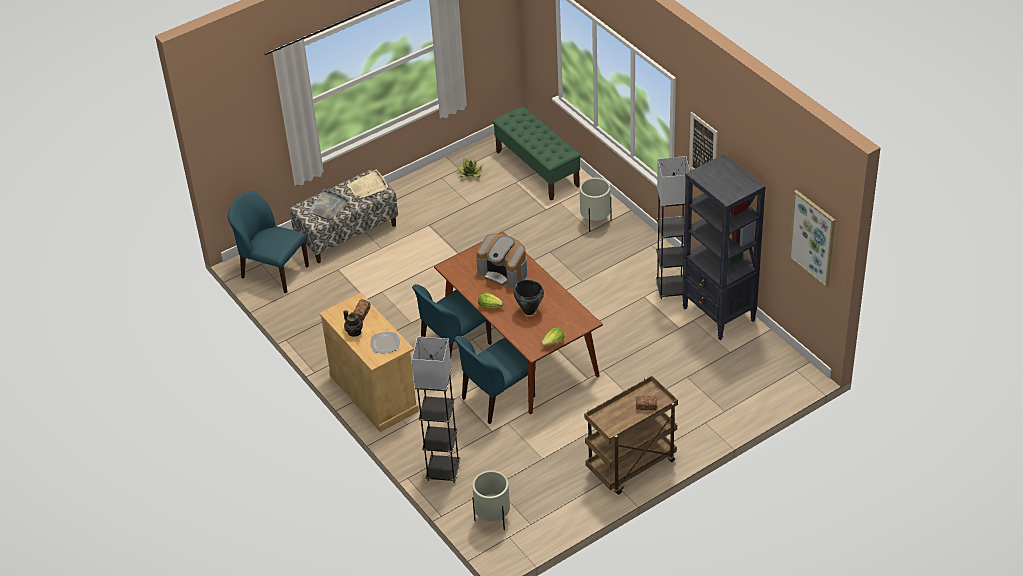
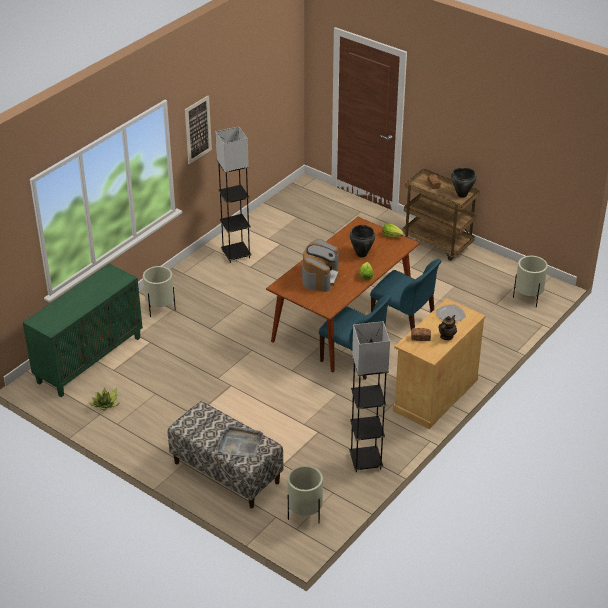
camera: 110 degrees left, 5 degrees down
(273, 272) = (304, 514): blue chair -> beige planter
(368, 187) = (199, 422): beige tray -> none
(443, 471) = (498, 333): grey floor lamp -> grey floor lamp (365, 461)
(537, 169) = (89, 359): green bench -> green cabinet
(615, 426) = (461, 194): none -> black cooking pot
(719, 314) = (257, 227): black bookcase -> none
(813, 238) = (285, 77): picture -> none

